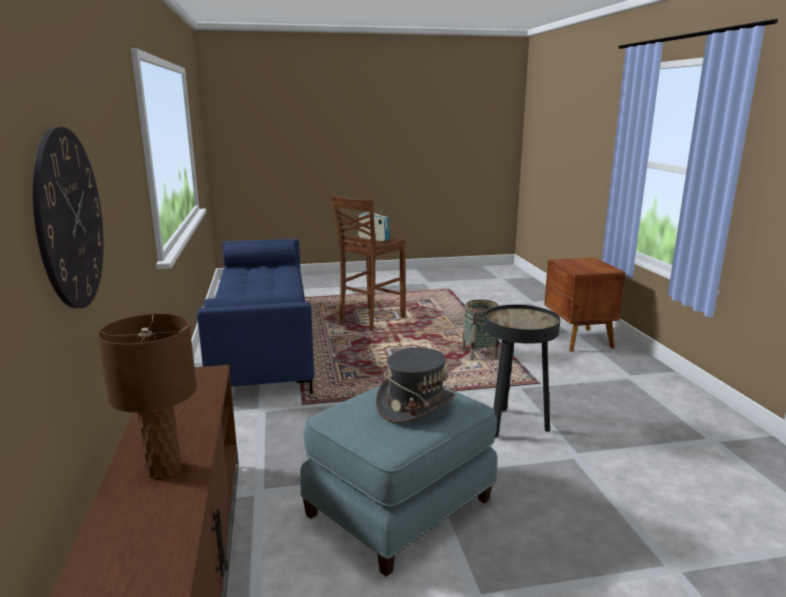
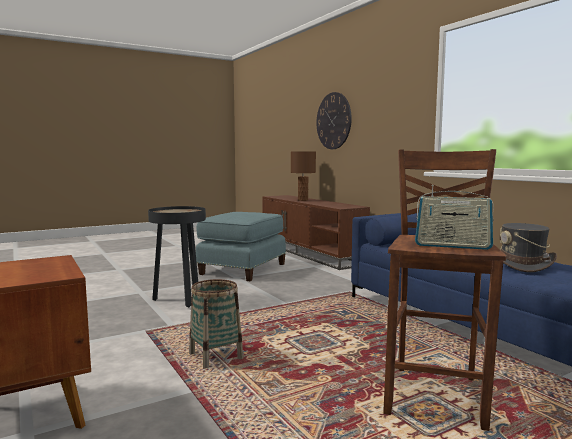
camera: 160 degrees right, 10 degrees down
(415, 404) = (235, 213): grey hat -> grey hat (522, 264)

